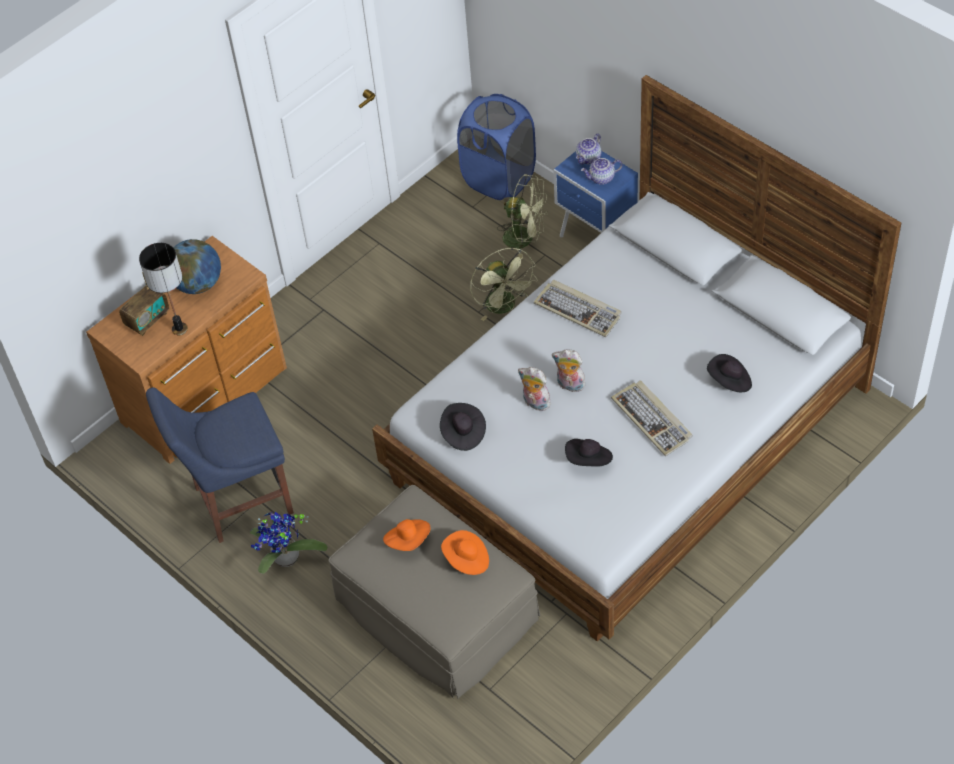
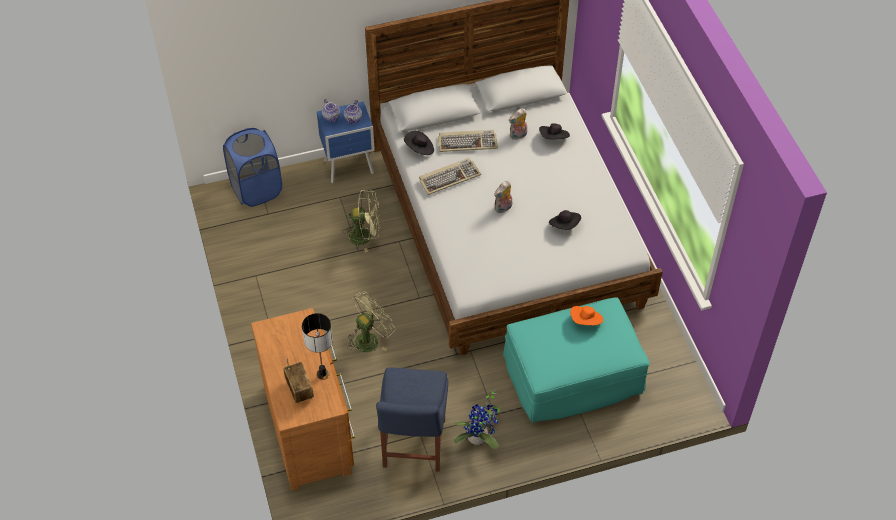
camera: 65 degrees left, 0 degrees up
(198, 284) = (290, 348): globe -> none
(408, 541) = (552, 343): orange hat -> none
(437, 611) = (572, 376): beige ottoman -> turquoise ottoman
(462, 433) = (501, 274): black hat -> black hat (419, 149)
(525, 238) = (318, 200): green fan -> green fan (370, 338)
(535, 403) = (504, 230): plush toy -> plush toy (518, 136)
(652, 419) = (556, 183): keyboard -> keyboard (467, 142)

